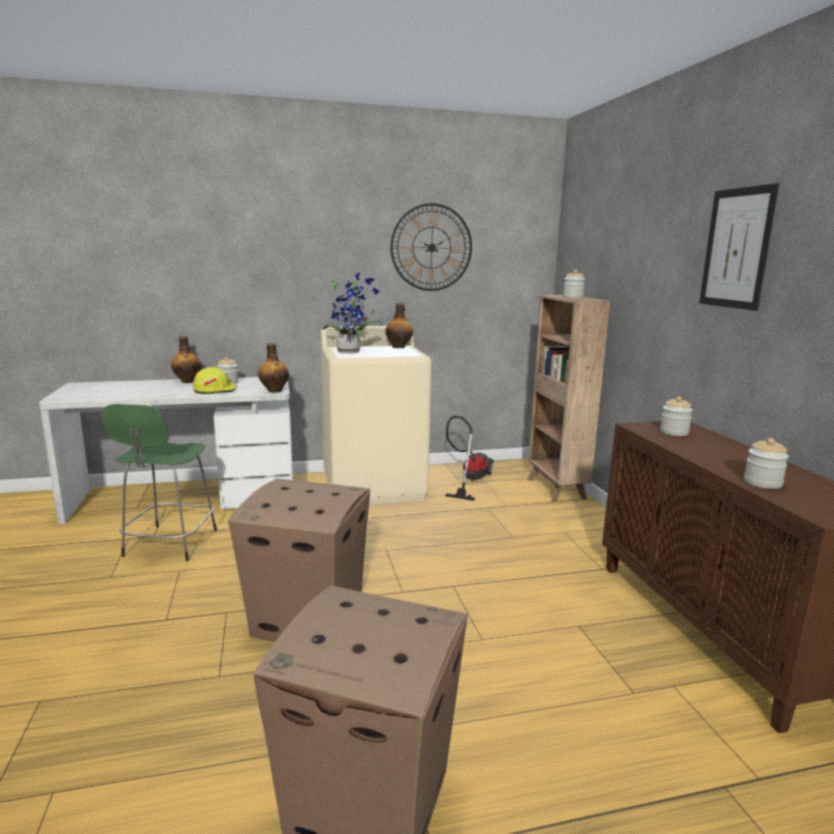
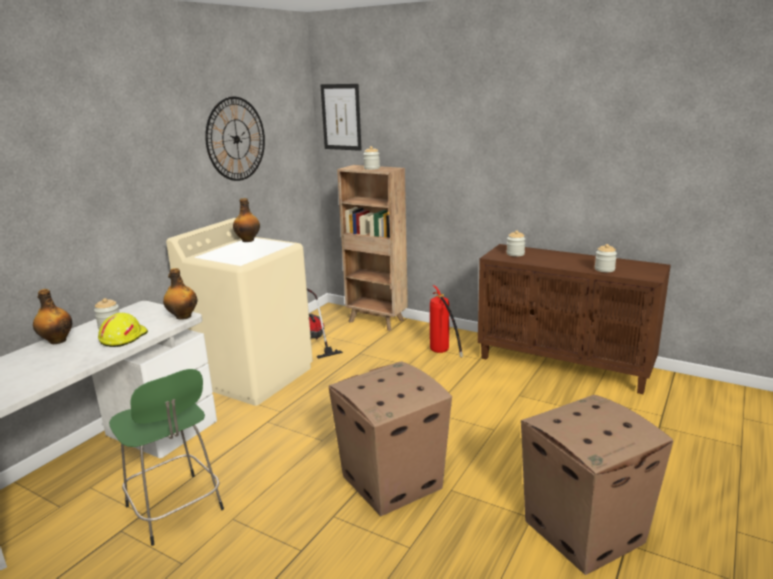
camera: 45 degrees left, 5 degrees up
(350, 352) = (229, 256): potted plant -> none
(568, 545) = (443, 354): none -> fire extinguisher
(736, 248) = (522, 129): picture -> picture (341, 117)

